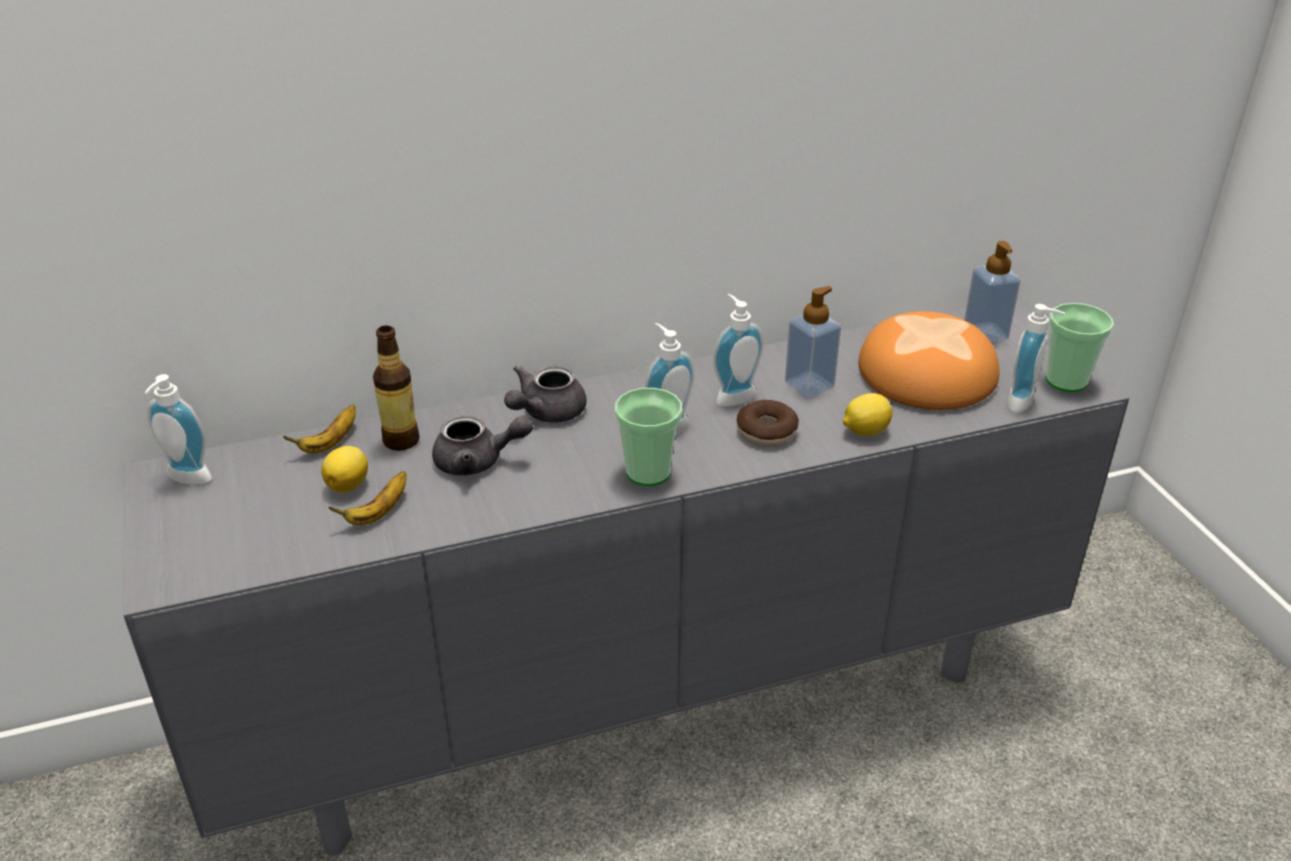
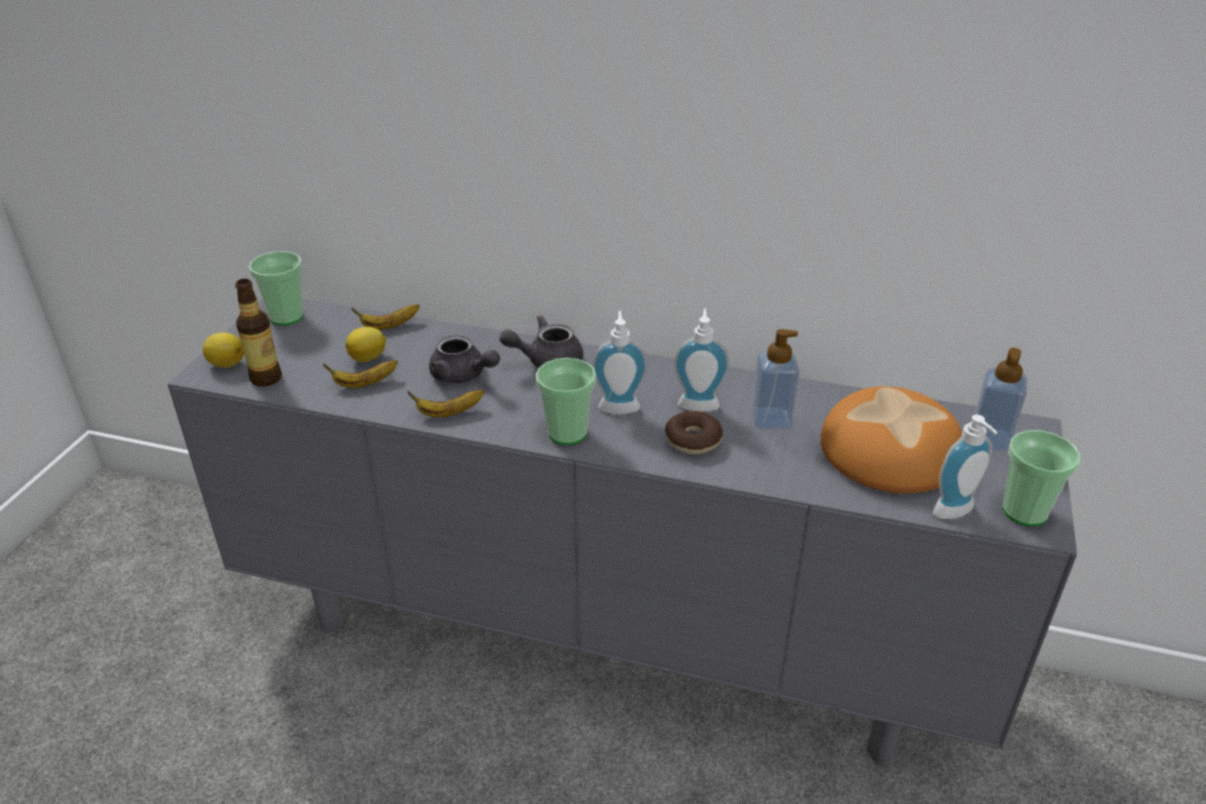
camera: 35 degrees right, 0 degrees up
(186, 480) = (286, 316): soap dispenser -> cup
(401, 440) = (432, 342): bottle -> bottle (266, 378)
(508, 503) = (449, 413): none -> banana
(864, 431) = (775, 474): lemon -> lemon (226, 364)

